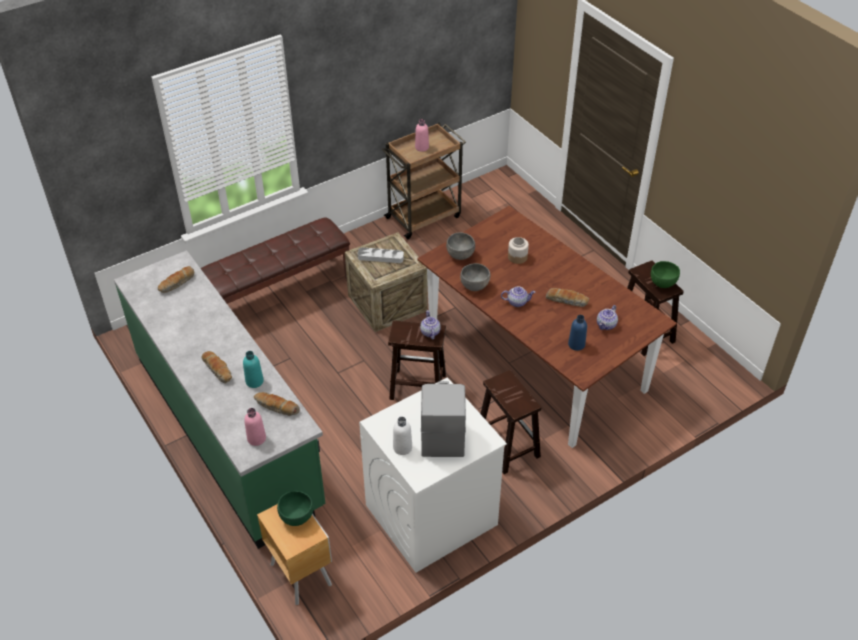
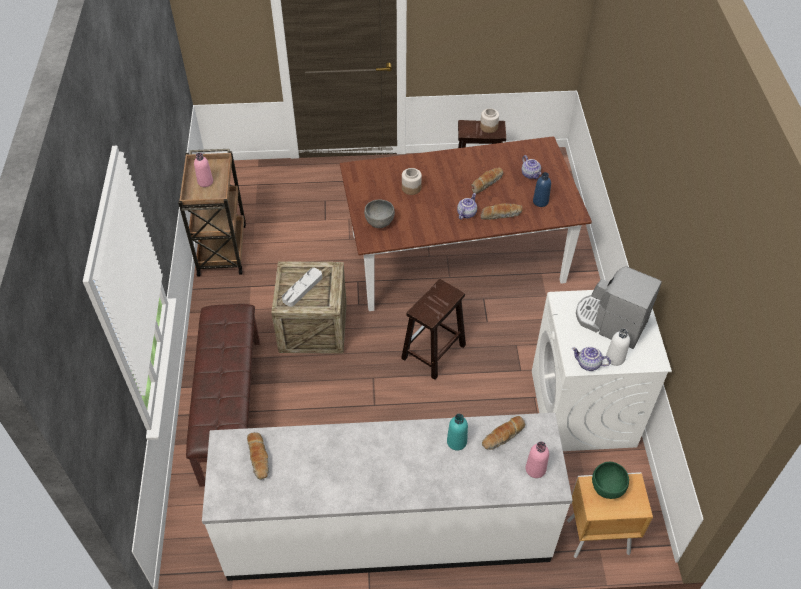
camera: 60 degrees left, 5 degrees up
(218, 370) = (420, 468): bread -> bread (500, 214)
(228, 430) = (387, 529): green counter -> white counter
(429, 332) = (441, 293): teapot -> teapot (588, 364)
(475, 286) = (427, 231): grey bowl -> none
(506, 446) = (538, 322): brown stool -> none
(663, 283) = (488, 127): green bowl -> jar

